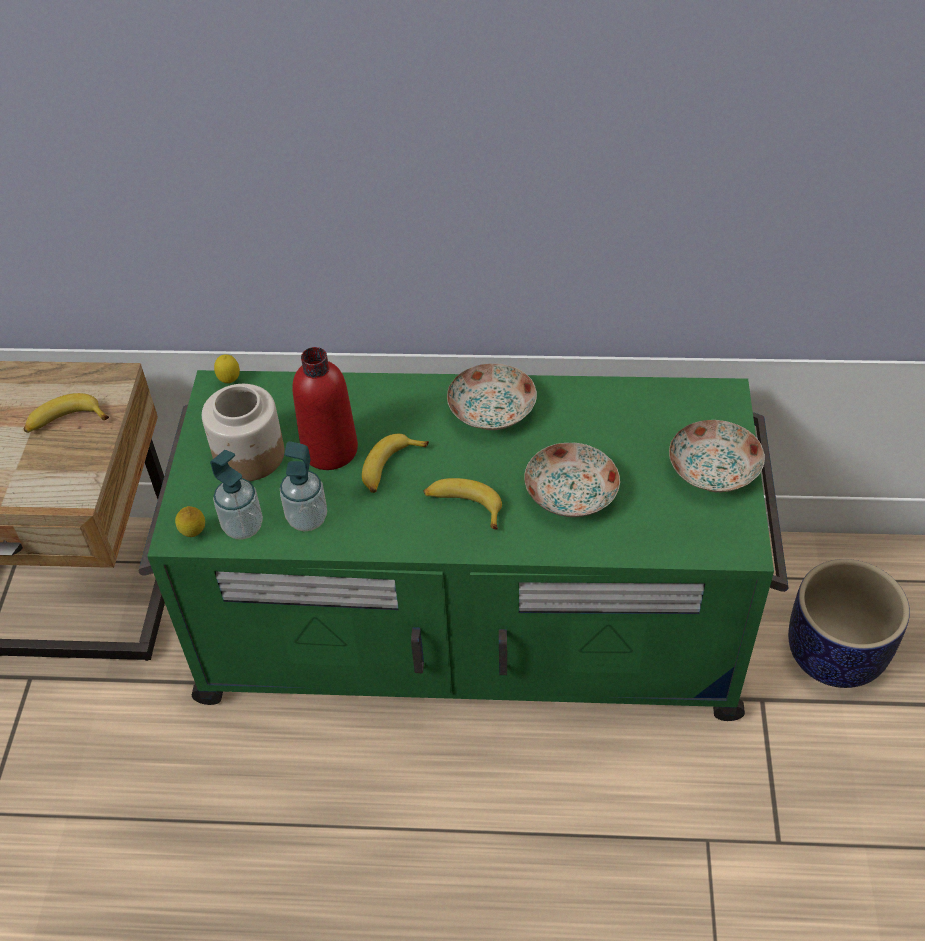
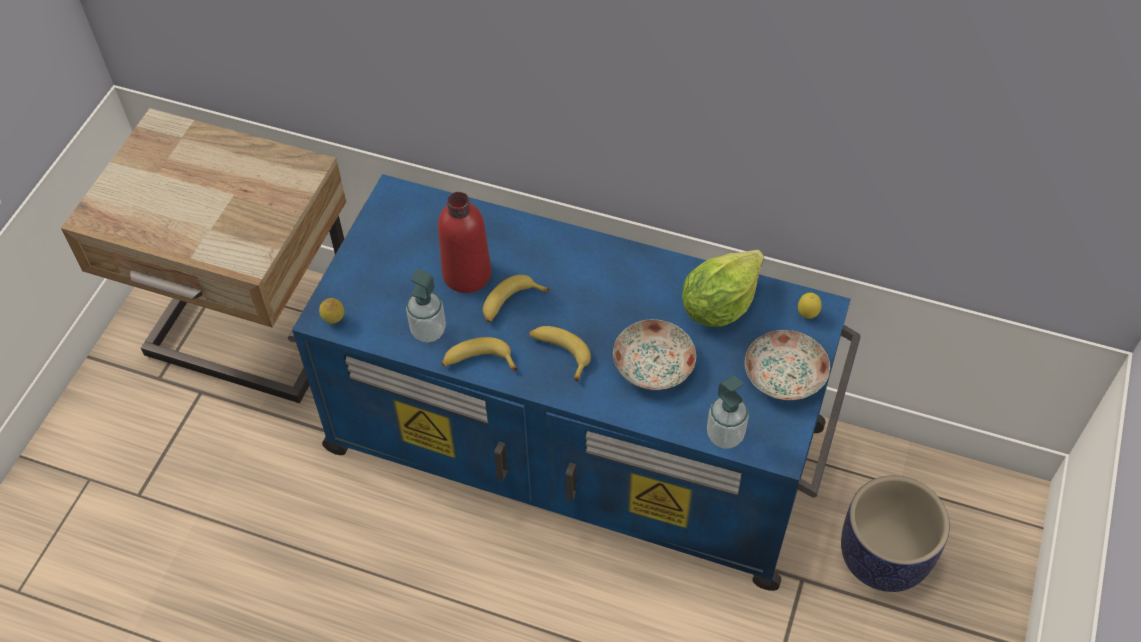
camera: 15 degrees right, 5 degrees up
(65, 422) = (260, 196): banana -> banana (478, 362)
(230, 381) = (405, 191): lemon -> lemon (807, 315)
(243, 526) = (375, 324): soap dispenser -> soap dispenser (725, 435)
(248, 455) = (399, 262): jar -> none
(473, 621) = (577, 441): green cabinet -> blue cabinet
(491, 409) = (614, 272): plate -> none
(615, 416) = (719, 305): none -> lettuce

